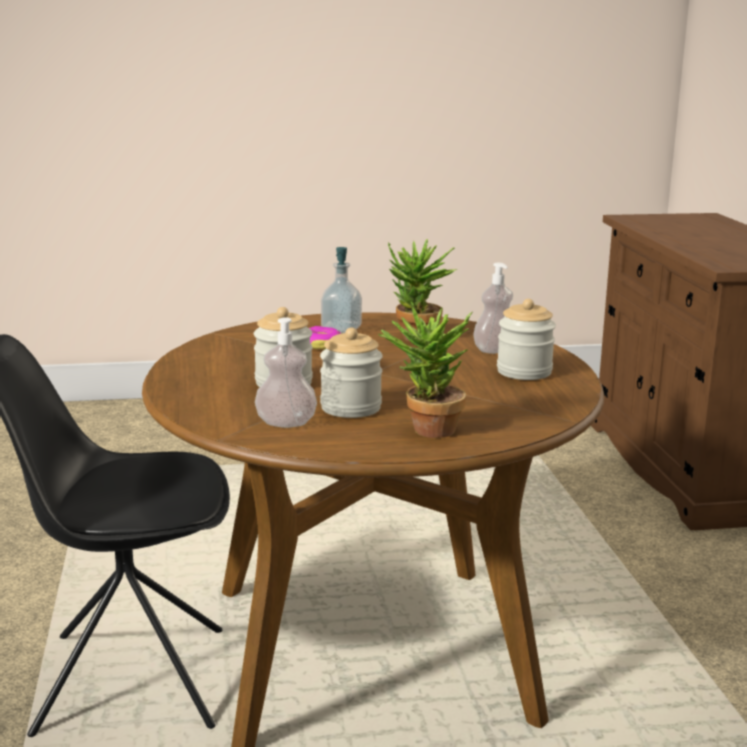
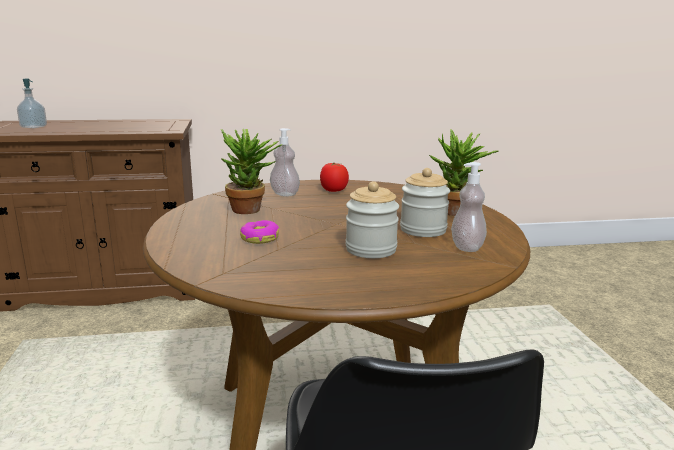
camera: 90 degrees left, 0 degrees up
(341, 330) = (212, 232): soap dispenser -> soap dispenser (33, 127)
(524, 372) = (333, 190): jar -> tomato

